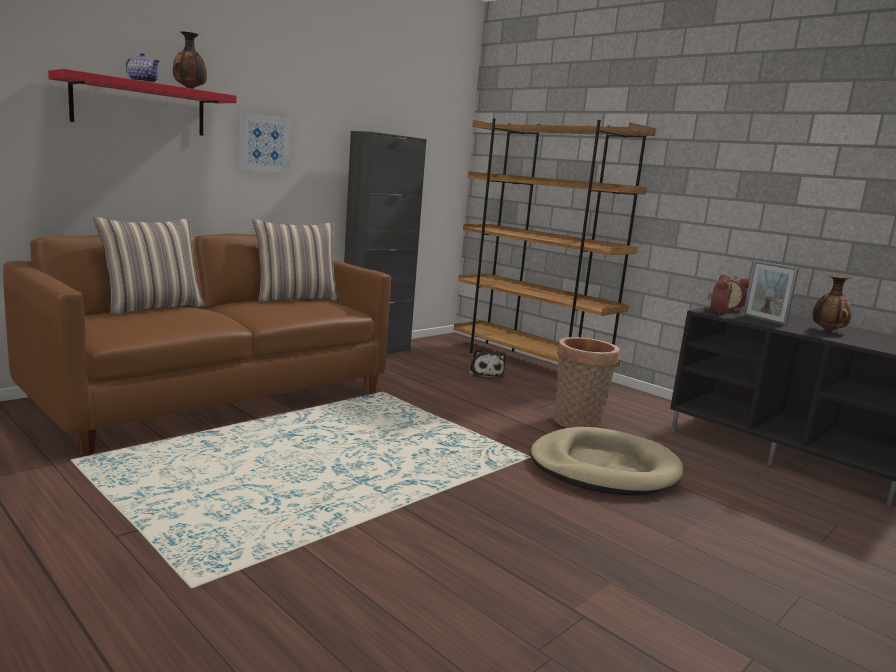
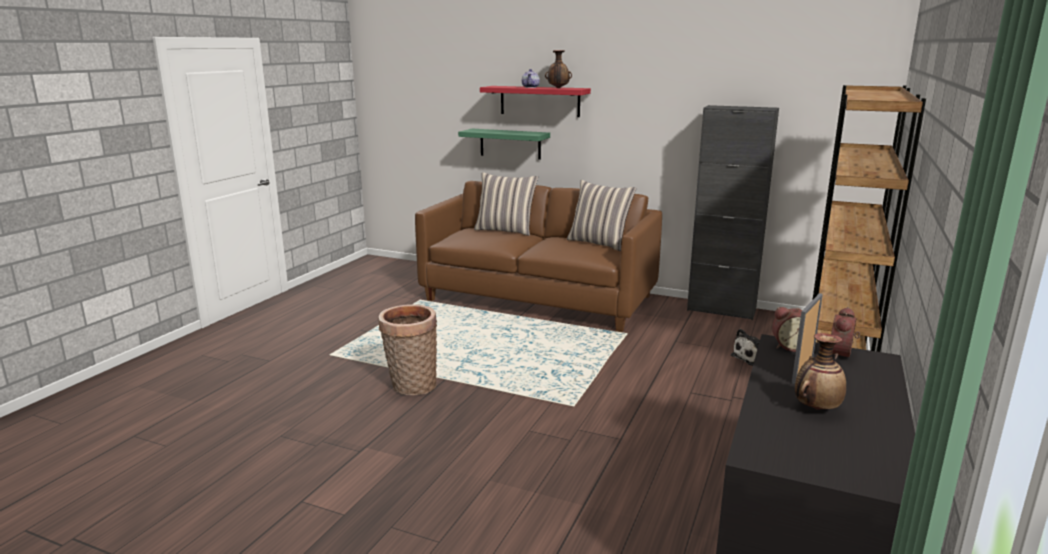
camera: 70 degrees right, 5 degrees up
(88, 173) = (510, 144): none -> green shelf
(264, 143) = (627, 120): picture -> none
(577, 424) = (685, 417): basket -> basket (411, 386)
(603, 468) = (592, 439): beige dog bed -> none

